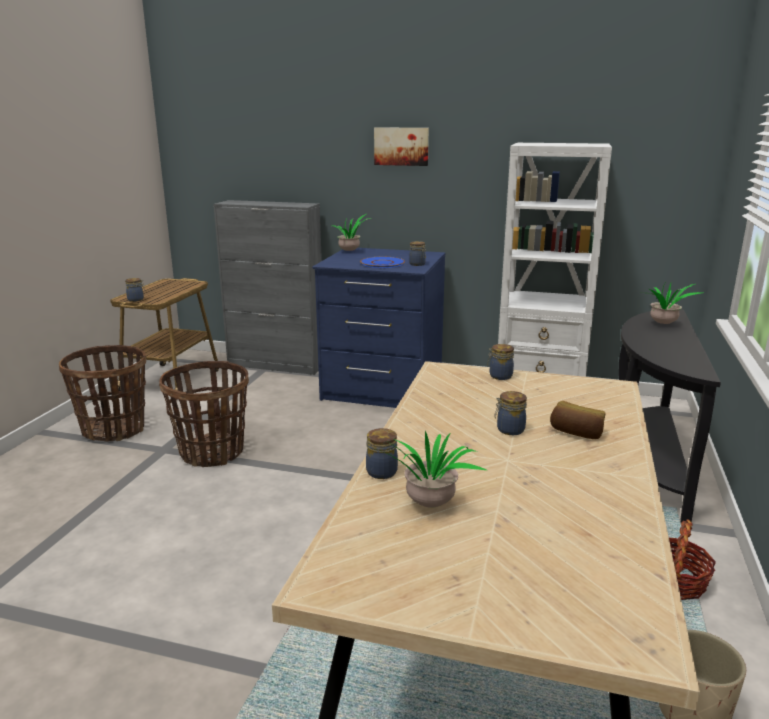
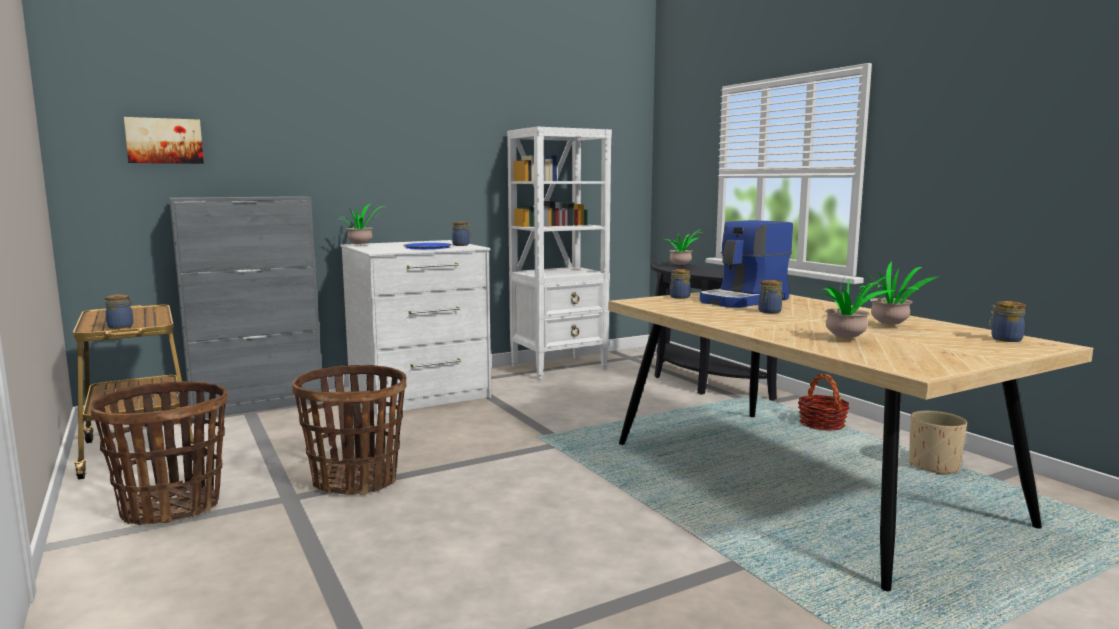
camera: 45 degrees left, 10 degrees down
(381, 471) = (778, 337): jar -> jar (1005, 339)
(382, 389) = (419, 393): blue dresser -> white dresser
(401, 146) = (395, 132): picture -> picture (164, 141)
(547, 402) = (744, 300): none -> coffee machine
(561, 508) = (890, 325): none -> potted plant
(576, 433) = (799, 306): bread -> none

